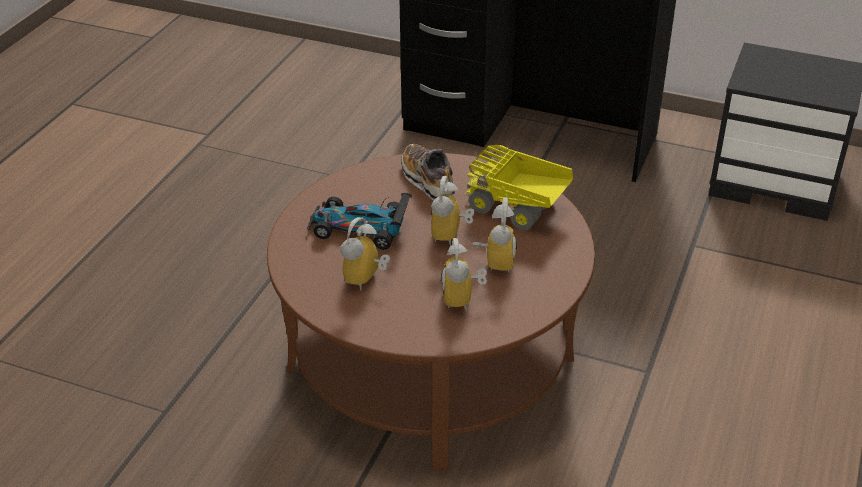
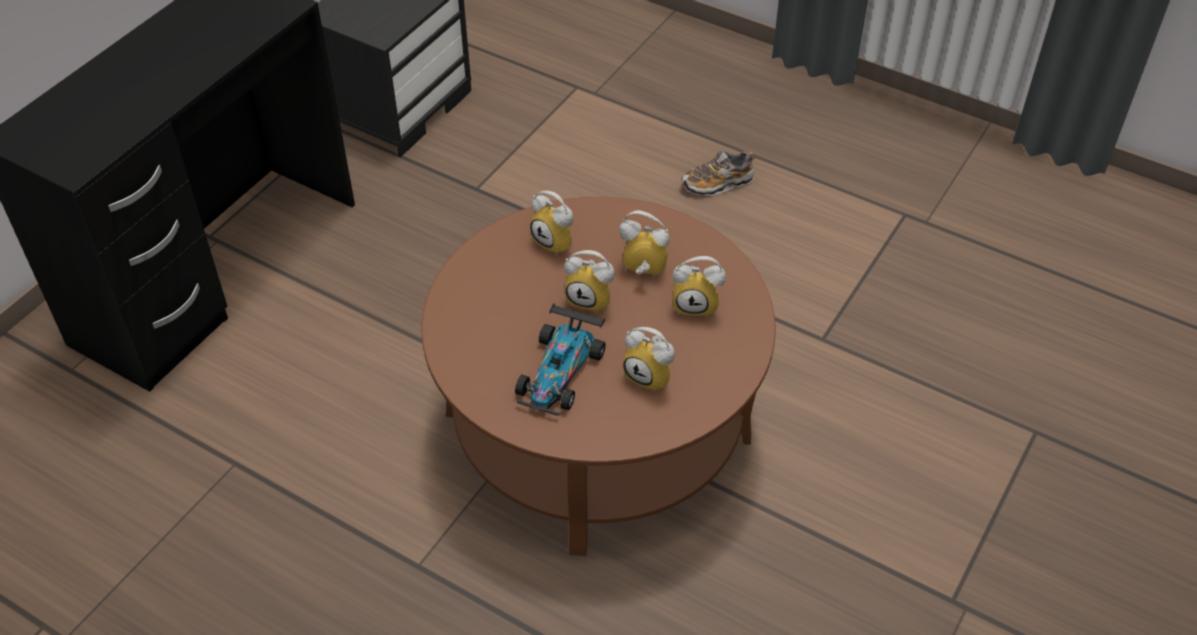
camera: 80 degrees left, 10 degrees up
(427, 180) = (484, 304): shoe -> shoe (717, 183)
(517, 209) = (558, 241): toy truck -> alarm clock

